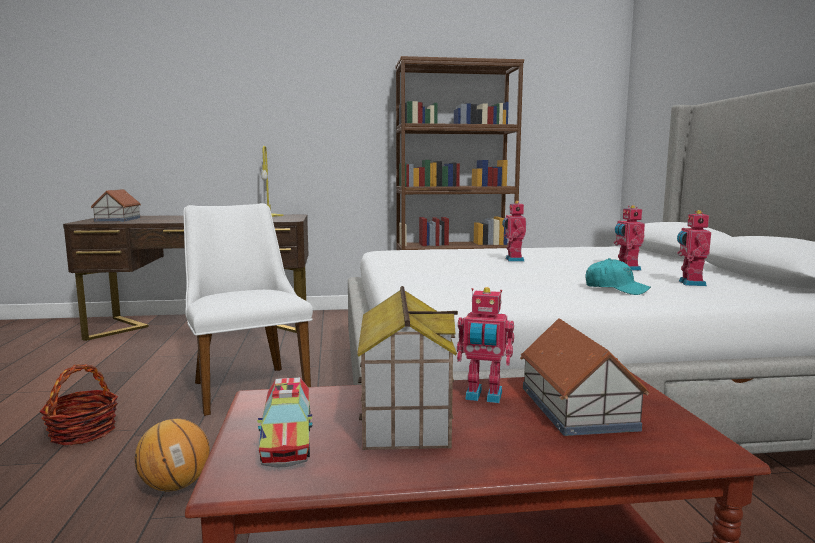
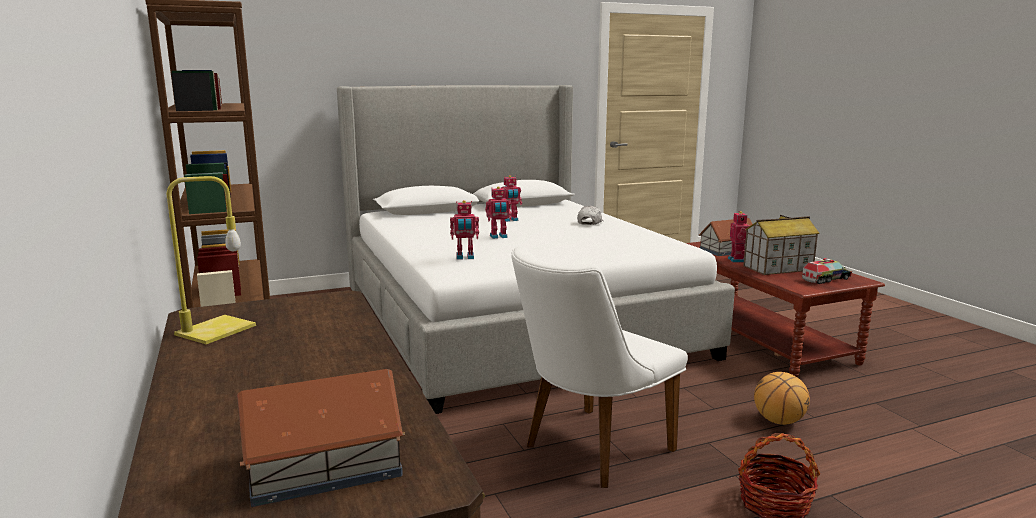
camera: 105 degrees left, 5 degrees up
(615, 289) = (590, 222): turquoise cap -> white cap
(690, 283) = (555, 214): toy robot -> toy robot (465, 257)

